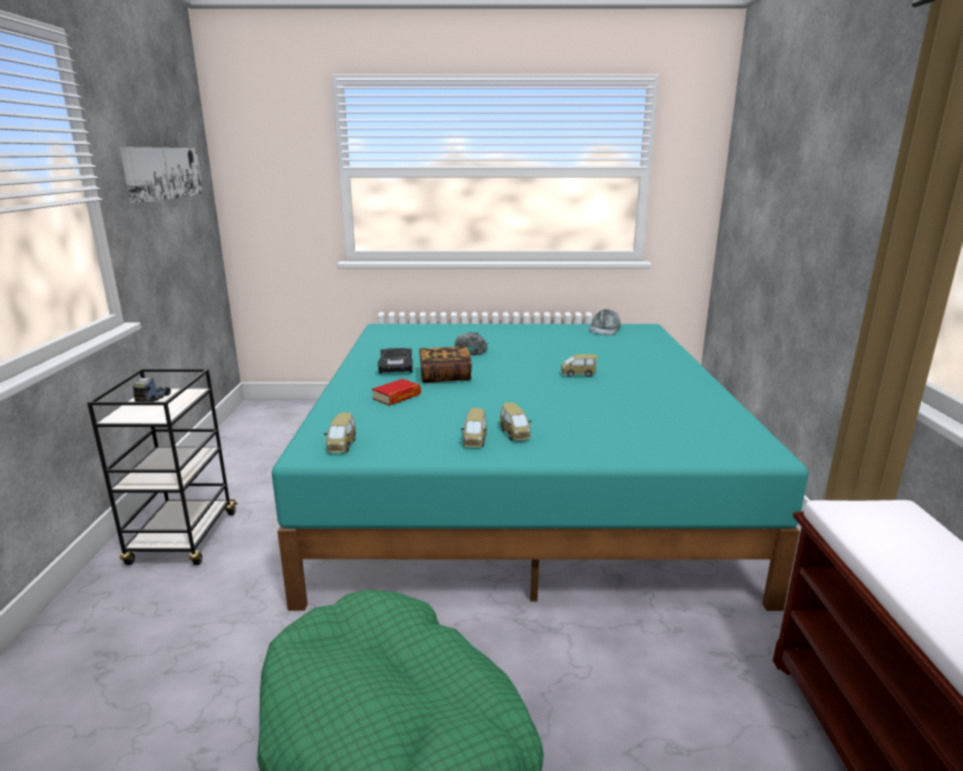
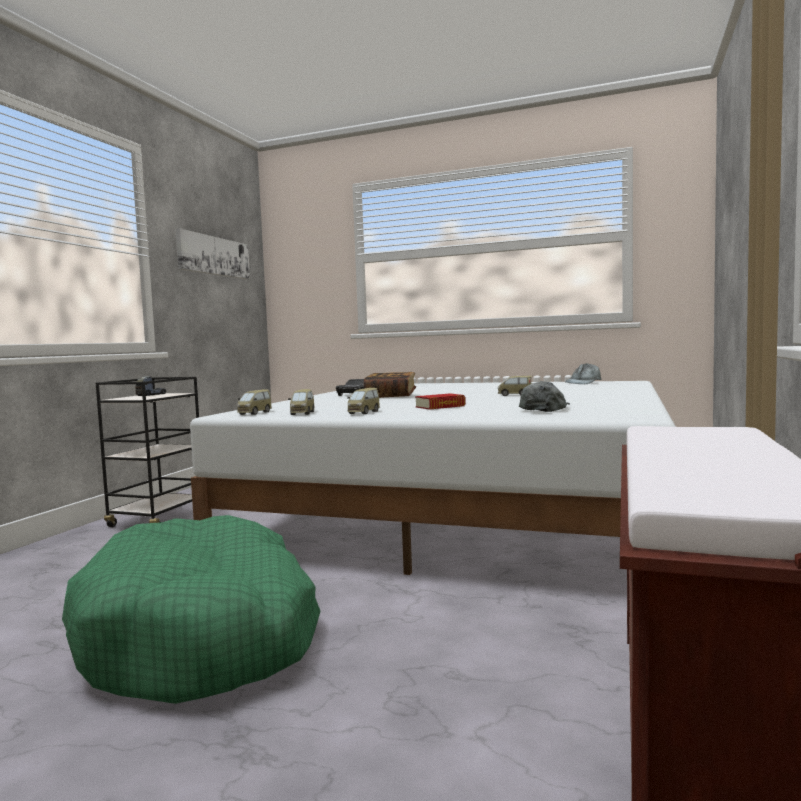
camera: 20 degrees right, 15 degrees down
(396, 397) = (334, 401): book -> book (440, 406)
(471, 349) = (437, 389): grey cap -> grey cap (544, 409)
(515, 433) = (404, 411): toy car -> toy car (302, 413)
(521, 481) = (467, 509): turquoise bed -> white bed

